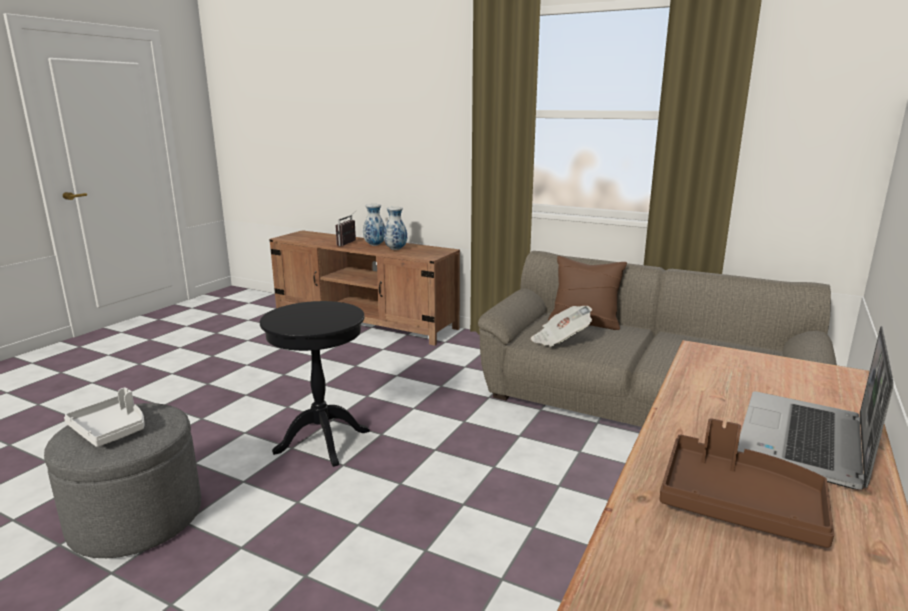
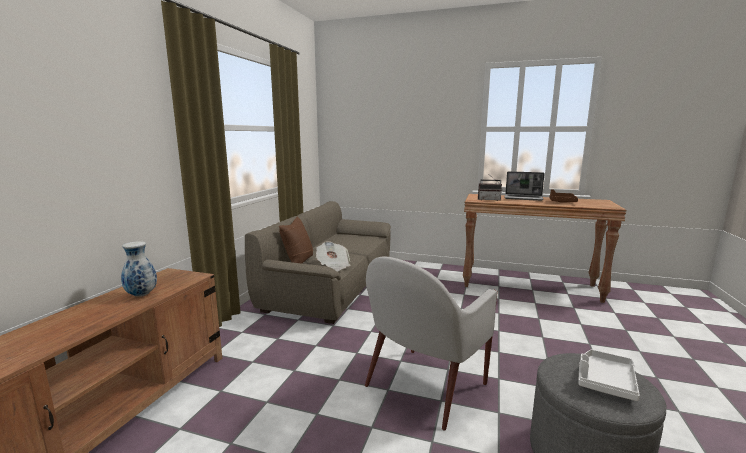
camera: 100 degrees left, 5 degrees down
(322, 441) = (423, 386): black side table -> white armchair
(349, 244) = (70, 328): radio -> radio (489, 199)
(375, 245) = (100, 309): vase -> none

